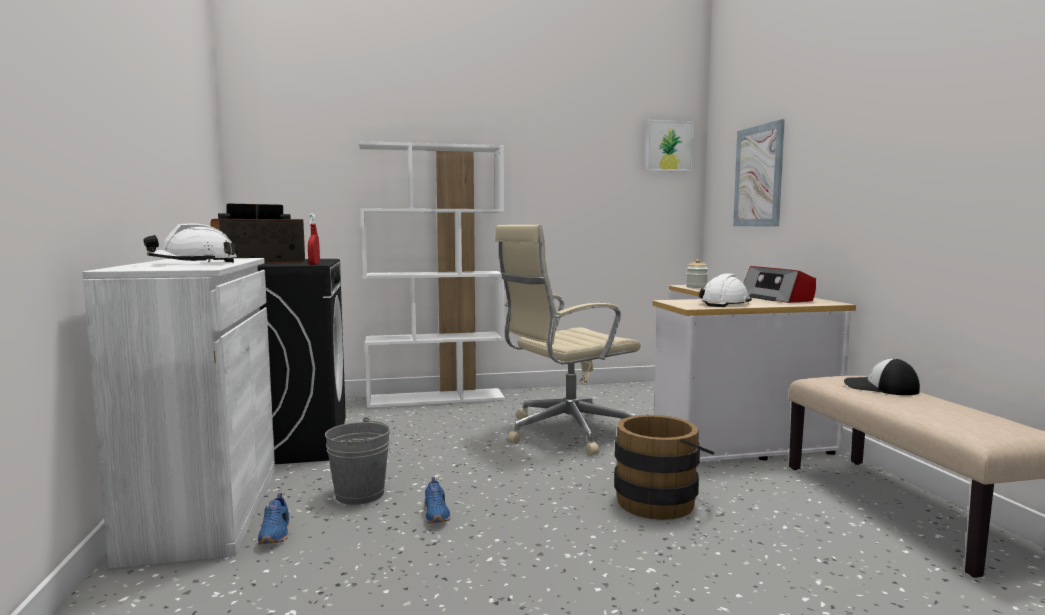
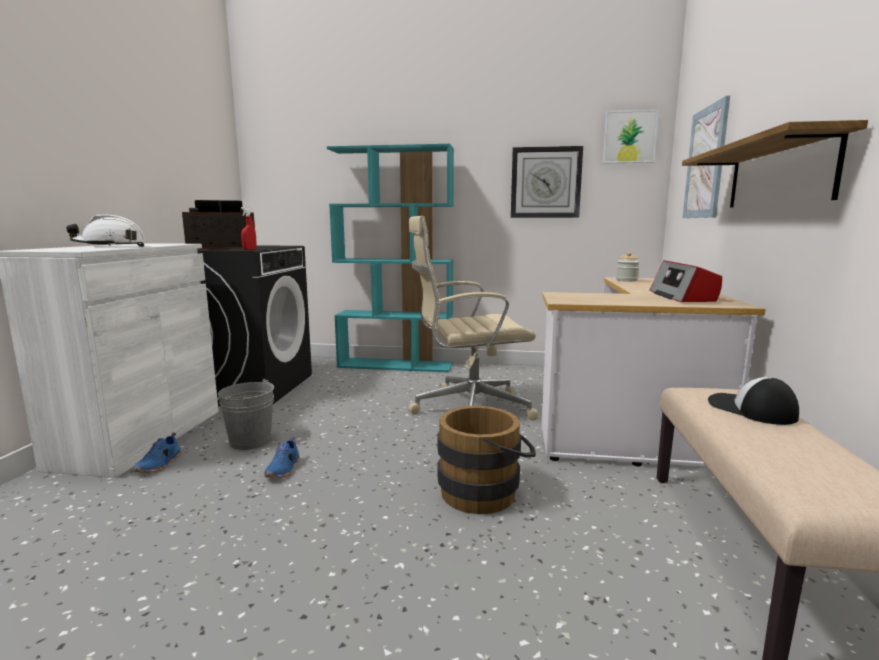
camera: 20 degrees right, 5 degrees up
(436, 398) = (396, 365): white bookcase -> turquoise bookcase
(592, 188) = (545, 182): none -> wall clock
(725, 304) = (606, 299): white hard hat -> none
(852, 192) = (778, 174): none -> shelf

